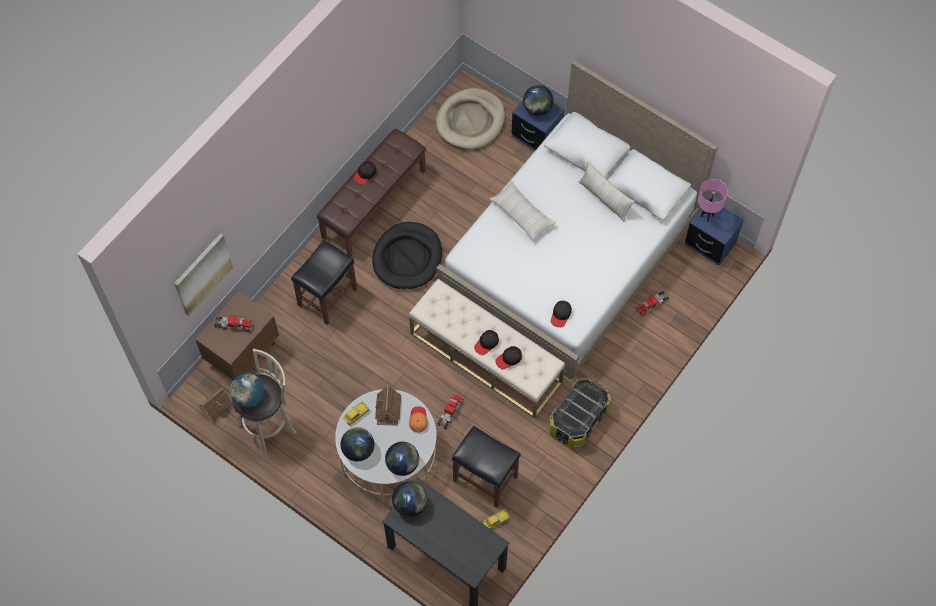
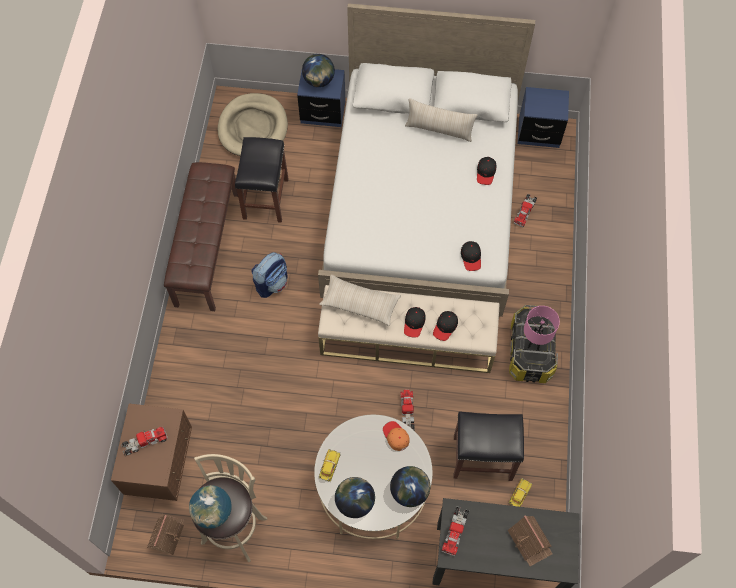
camera: 30 degrees left, 0 degrees up
(202, 274) = (90, 405): picture -> none
(327, 296) = (215, 361): black stool -> black stool (265, 198)
(365, 174) = (189, 220): black cap -> black cap (486, 172)
(388, 410) = (359, 443): toy house -> toy house (530, 541)
(407, 258) = (272, 283): black dog bed -> backpack
(410, 504) = (455, 531): globe -> toy truck
(522, 214) = (372, 181): beige pillow -> beige pillow (360, 303)
(706, 216) = (535, 103): pink table lamp -> pink table lamp (533, 344)

